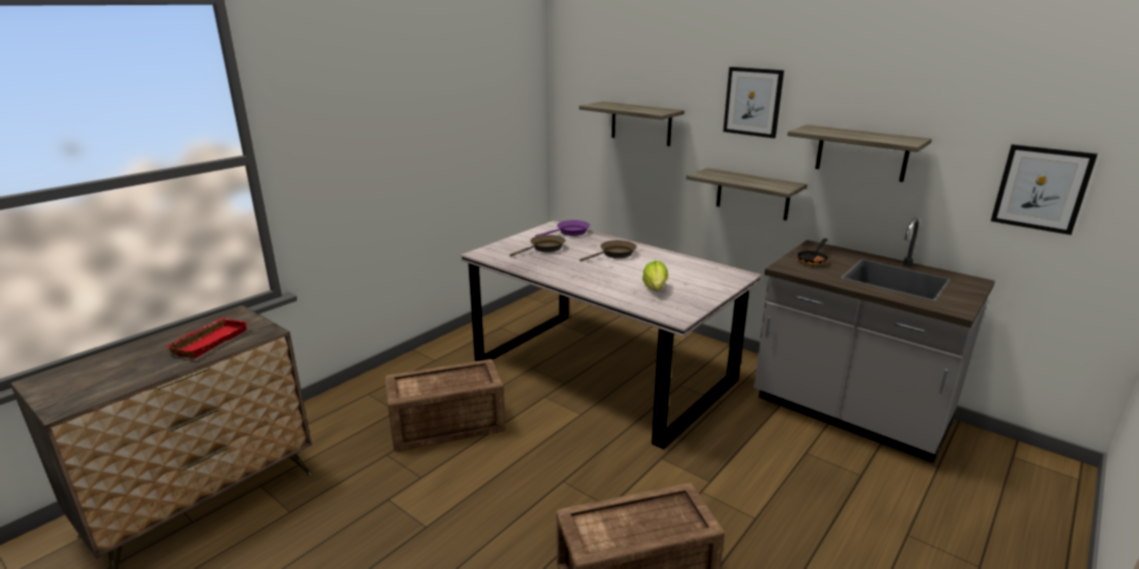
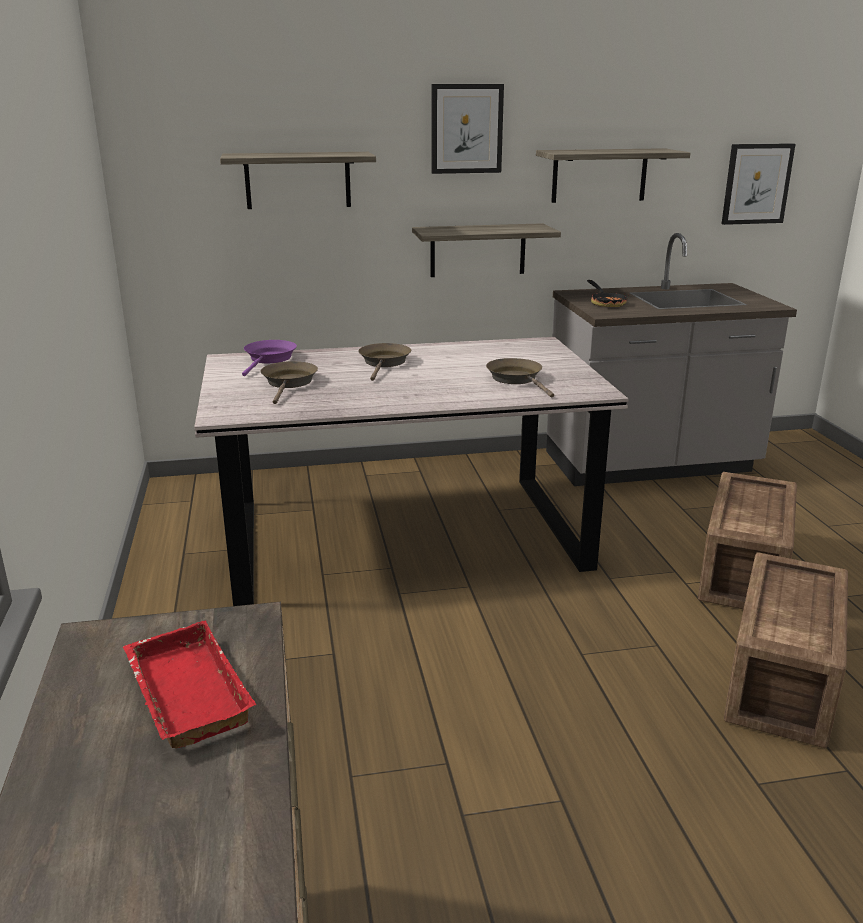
camera: 50 degrees left, 0 degrees up
(449, 426) = (360, 691): crate -> crate (746, 570)
(654, 291) = (517, 379): lettuce -> brown frying pan

